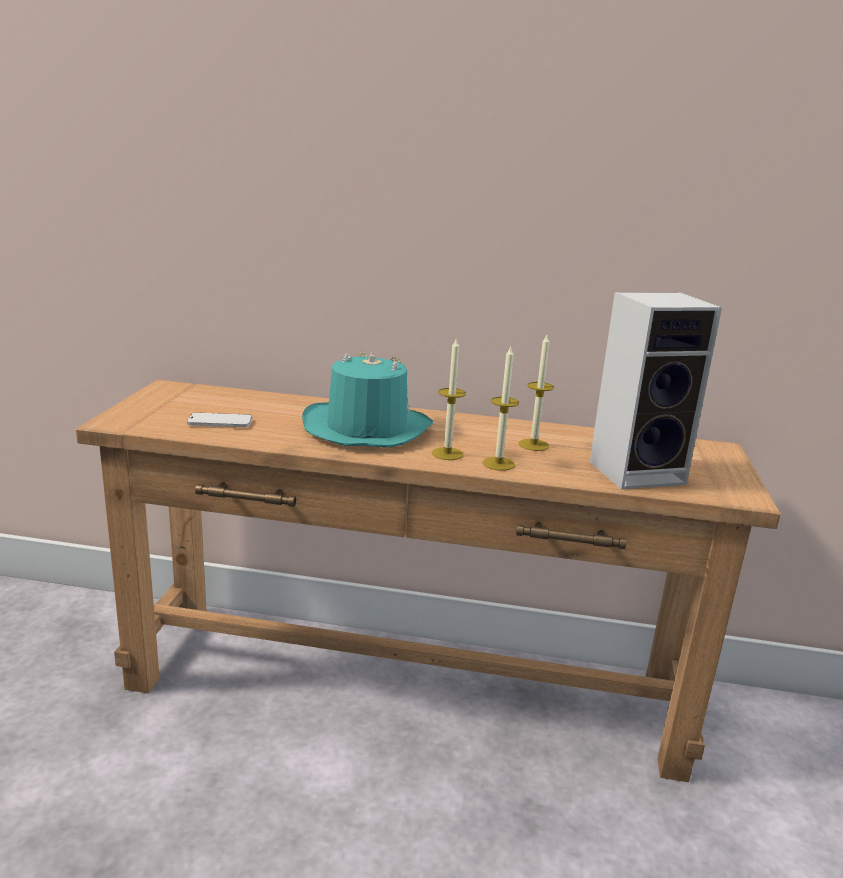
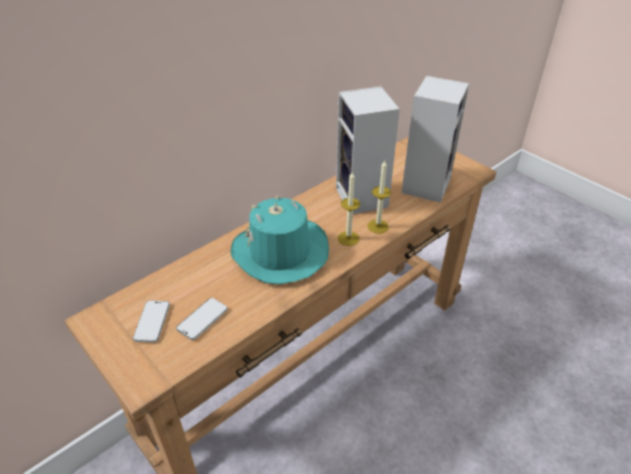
camera: 50 degrees left, 20 degrees up
(191, 406) = (152, 322): none -> phone
(533, 445) = (363, 199): candle -> speaker

